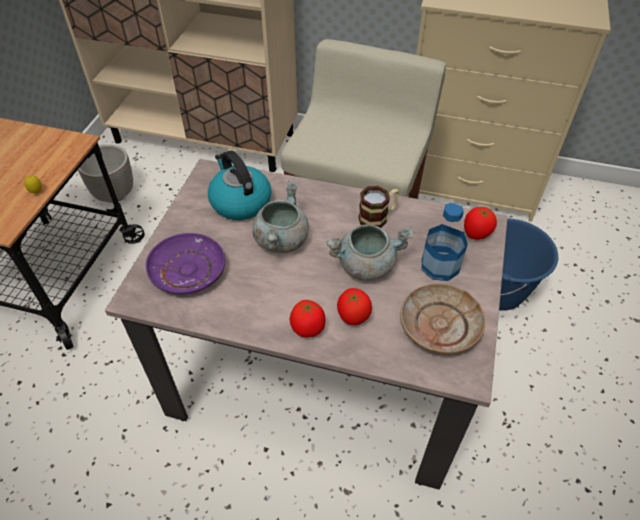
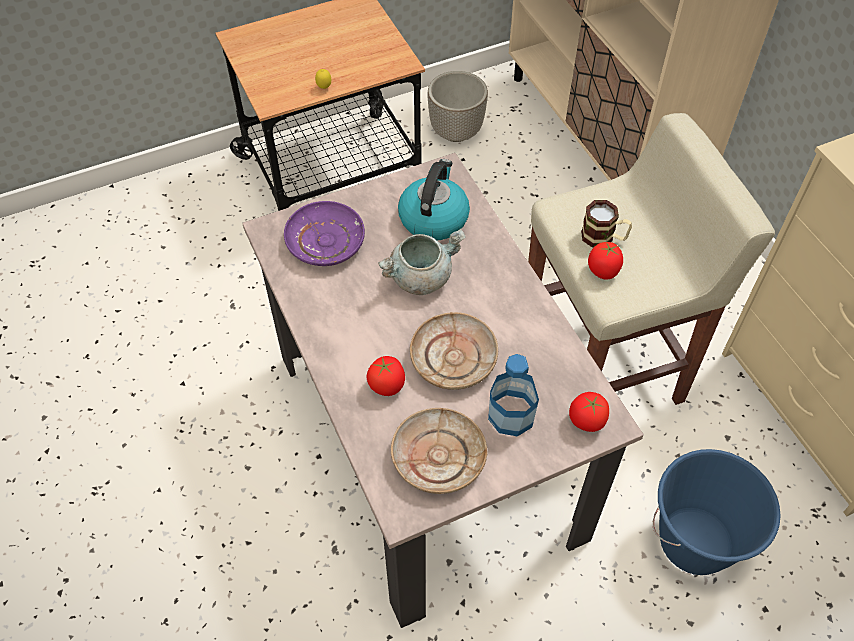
camera: 50 degrees right, 5 degrees up
(308, 328) = (344, 362): tomato -> tomato (603, 271)
(366, 265) = (454, 358): grey cooking pot -> beige plate
(378, 217) = (523, 328): mug -> mug (604, 238)

